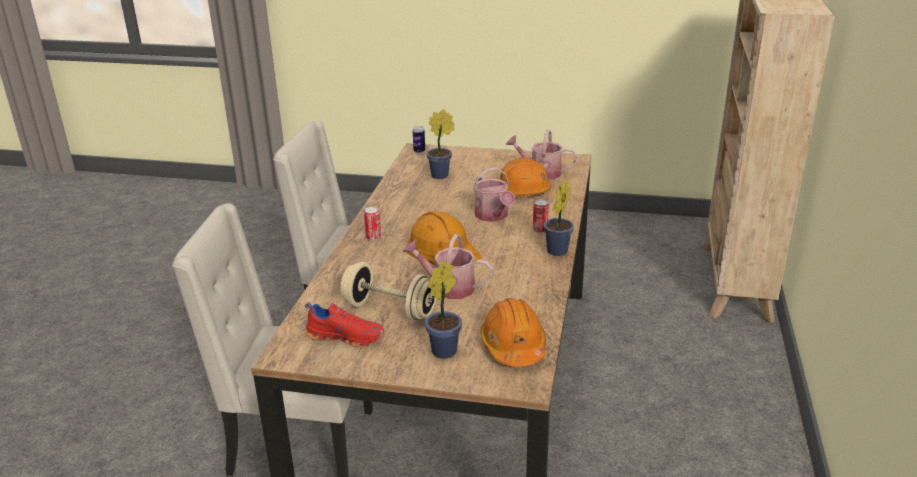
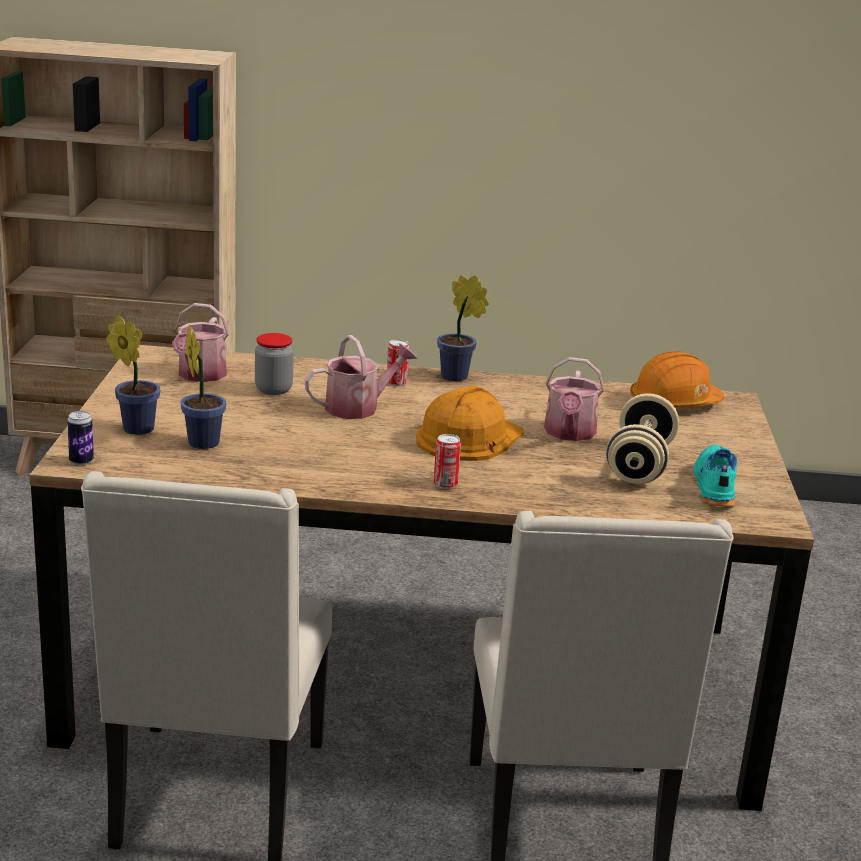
camera: 100 degrees left, 5 degrees down
(346, 336) = (712, 487): red shoe -> turquoise shoe
(446, 350) = (702, 433): potted plant -> potted plant (135, 428)
(521, 192) = (273, 389): orange hard hat -> jar

